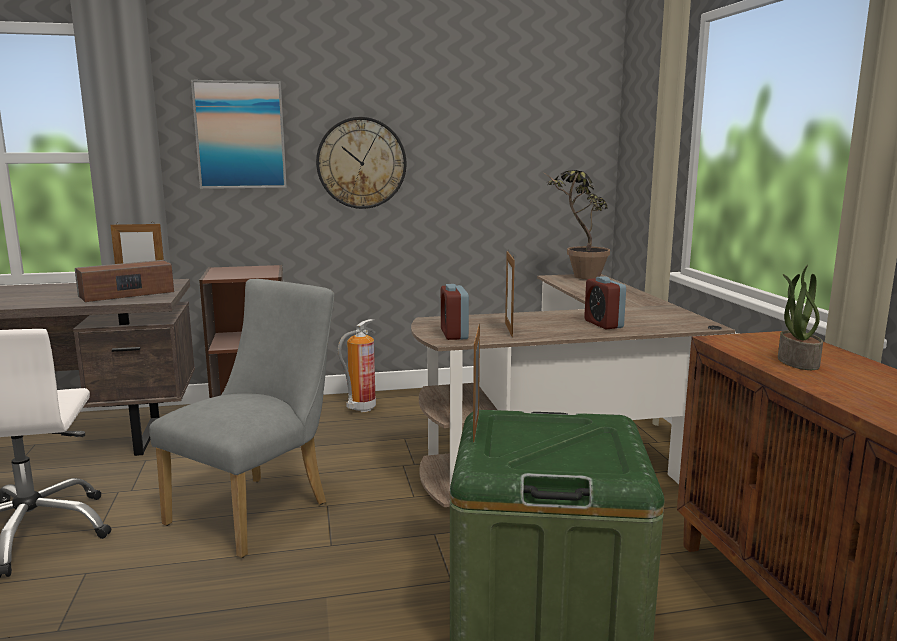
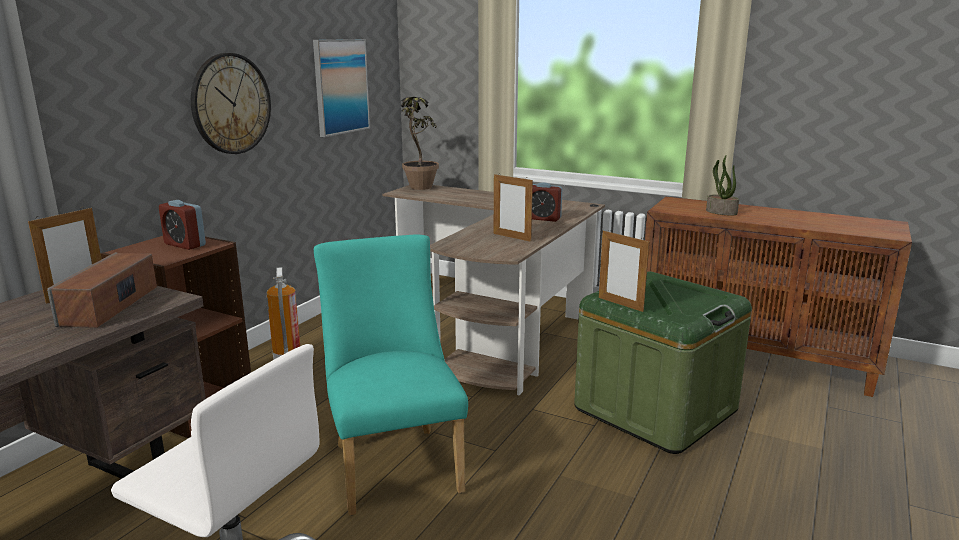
camera: 50 degrees left, 5 degrees up
(240, 135) = (111, 81): picture -> picture (341, 86)
(258, 509) = (393, 462): grey chair -> turquoise chair
(454, 334) = (495, 250): alarm clock -> alarm clock (185, 245)

